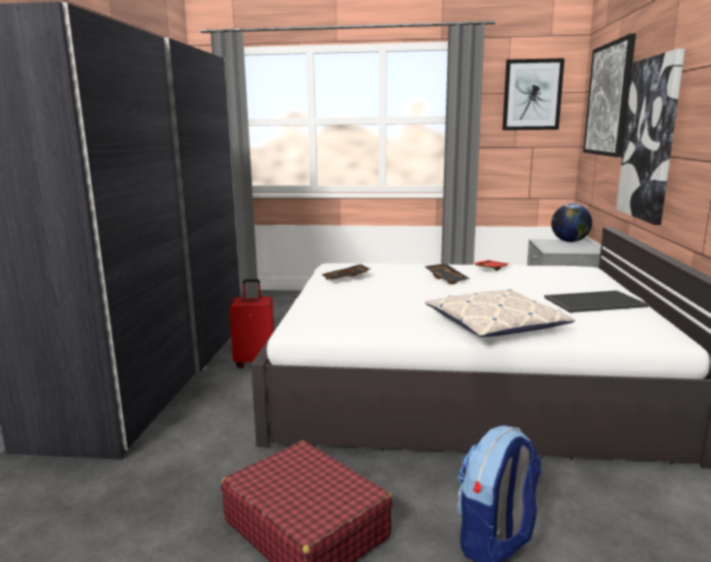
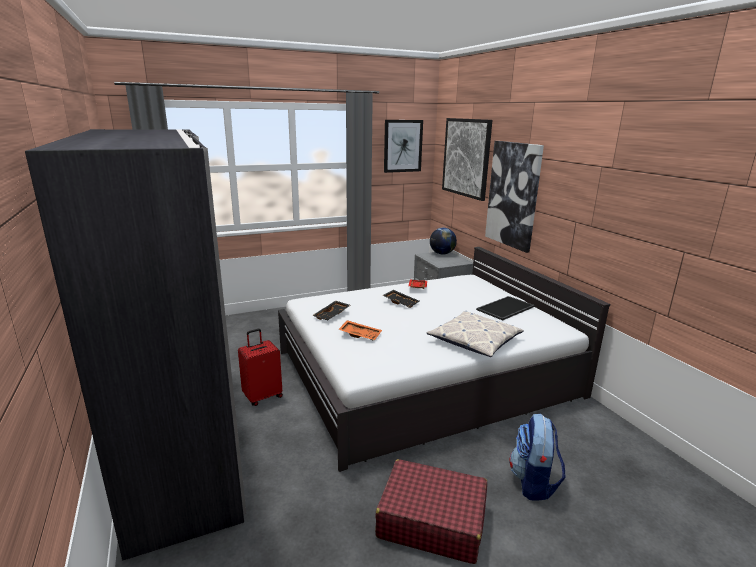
camera: 30 degrees left, 5 degrees up
(353, 298) = (360, 335): none -> orange tray

